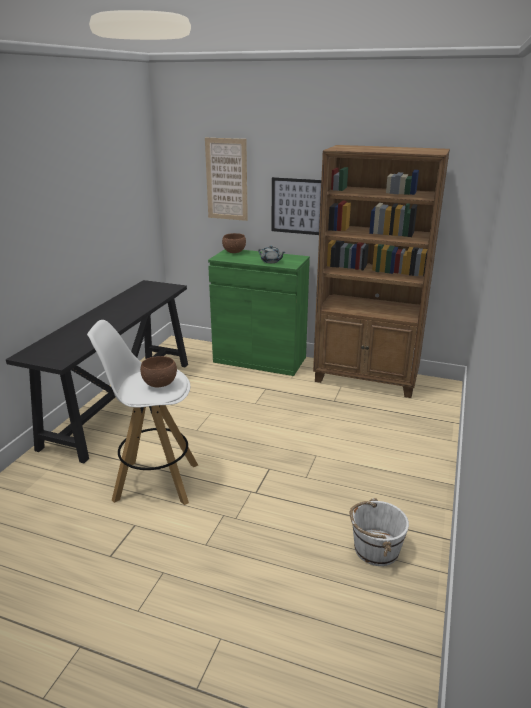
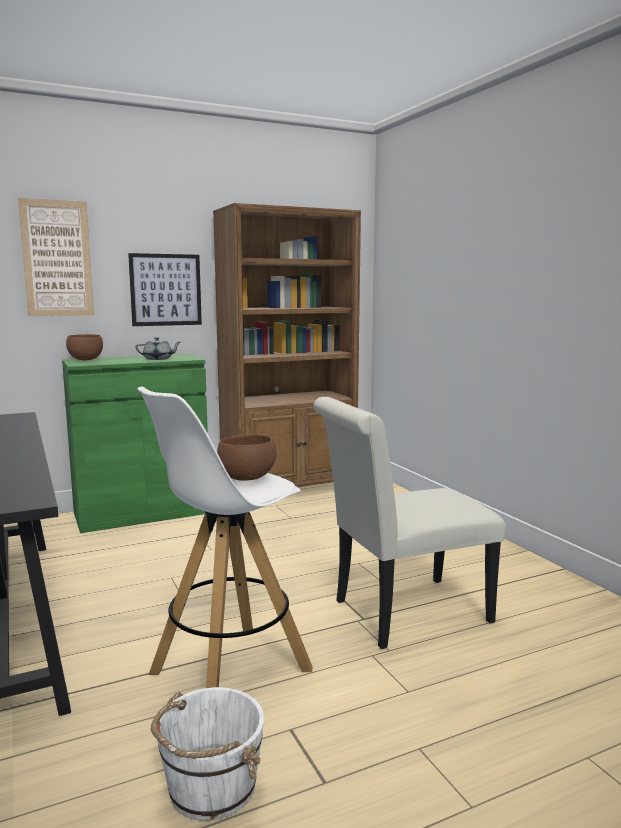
camera: 45 degrees left, 15 degrees down
(280, 502) = (402, 614): none -> white chair
(375, 549) = (538, 602): white bucket -> white bucket (210, 787)

